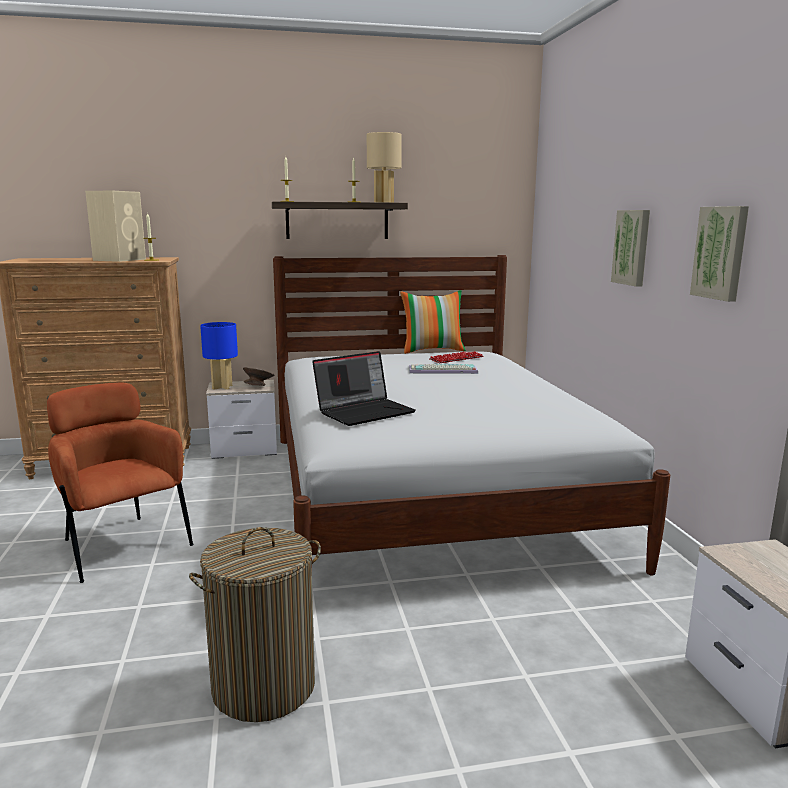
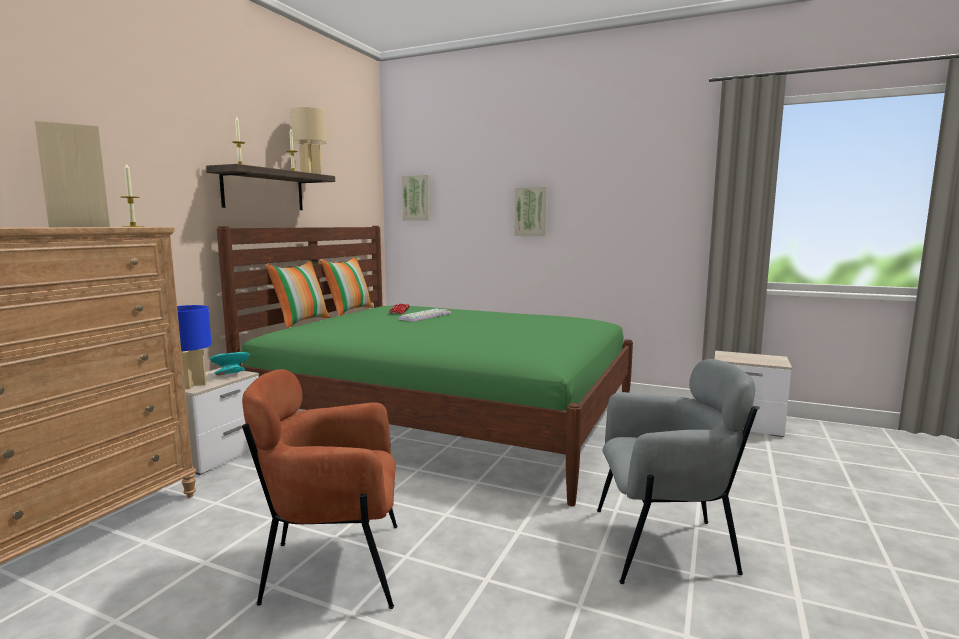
camera: 55 degrees left, 5 degrees down
(258, 386) = (230, 374): grey bowl -> turquoise bowl
(263, 687) = (664, 545): laundry basket -> grey armchair
(358, 353) = (301, 322): none -> pillow
(365, 411) = (495, 342): laptop -> none
(428, 493) = (447, 419): white bed -> green bed
(721, 253) = (622, 209): picture -> picture (417, 198)

